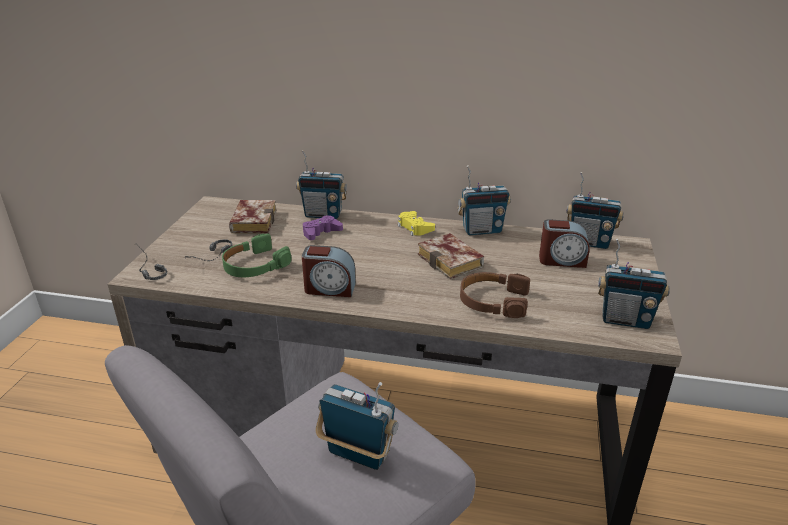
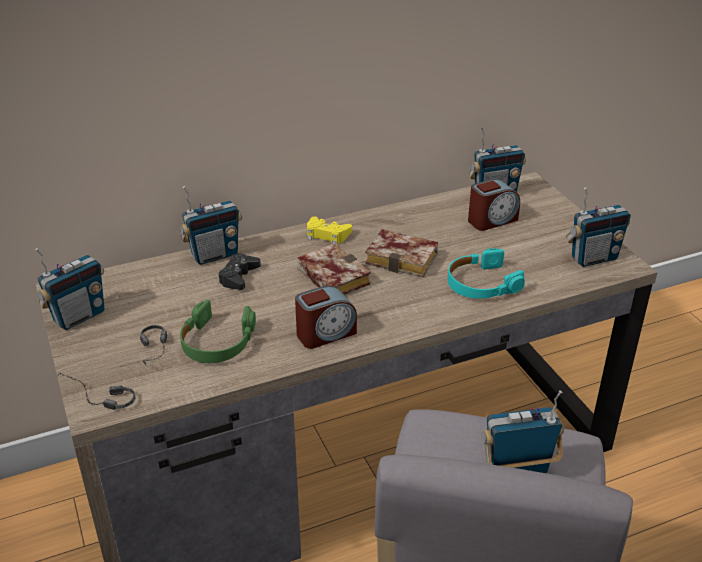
camera: 35 degrees left, 5 degrees up
(253, 221) = (143, 292): book -> book (330, 277)
(321, 232) = (239, 276): purple game controller -> black game controller
(482, 230) = (392, 215): radio -> radio (78, 316)
(493, 301) = (481, 284): brown headphones -> turquoise headphones

